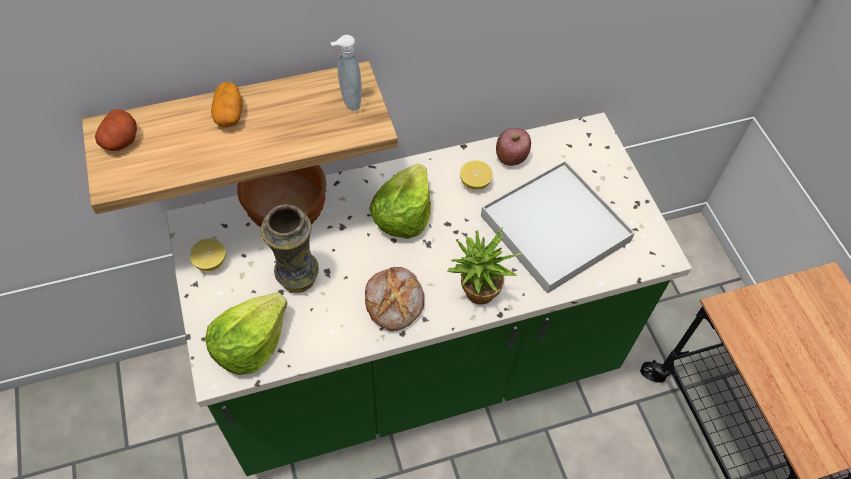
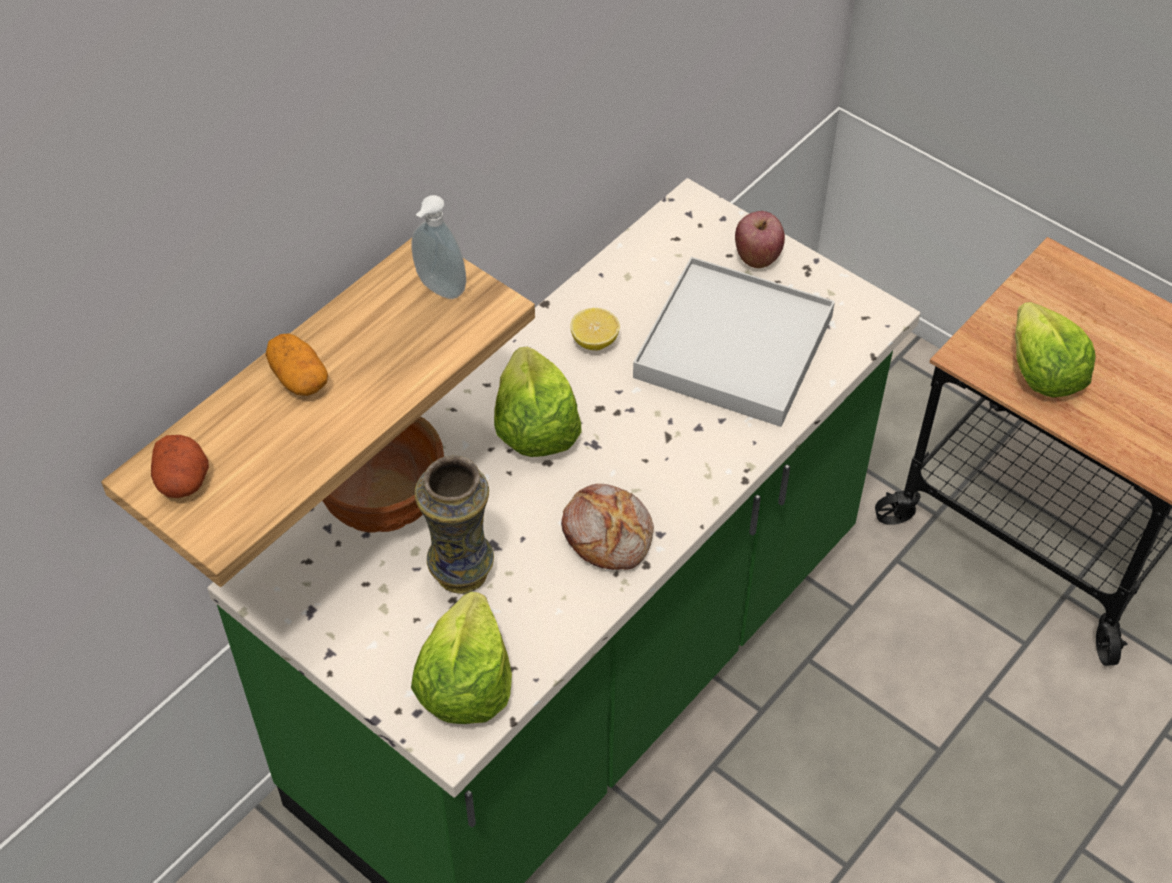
camera: 30 degrees left, 5 degrees down
(210, 262) = (327, 615): lemon -> none
(476, 296) = (701, 474): potted plant -> none
(511, 157) = (616, 288): apple -> apple (757, 256)
(771, 346) = (1043, 371): none -> lettuce

